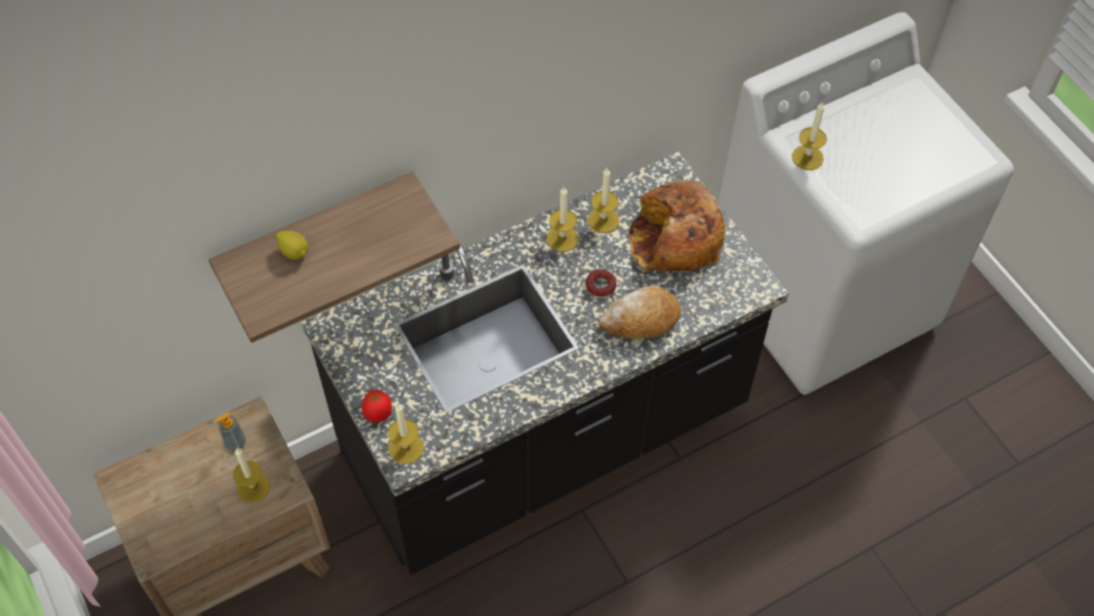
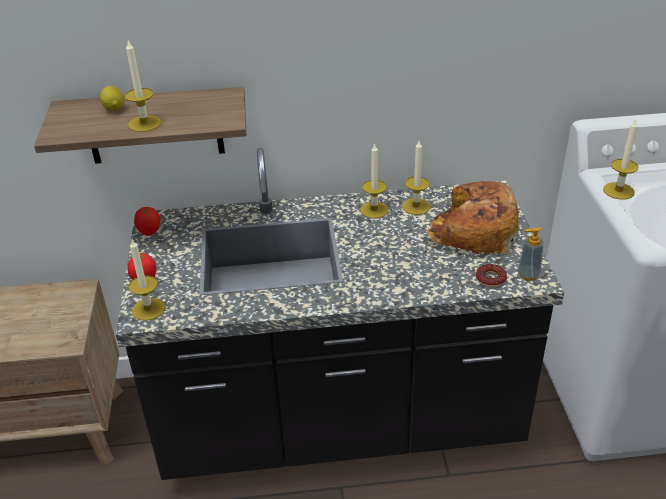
camera: 25 degrees right, 20 degrees down
(235, 443) = (56, 301): soap dispenser -> soap dispenser (528, 275)
(253, 487) = (44, 333): candle -> candle (144, 123)
(339, 348) = (149, 233): none -> tomato
(600, 286) = (388, 246): donut -> donut (490, 279)
(640, 320) = (410, 276): bread -> none

